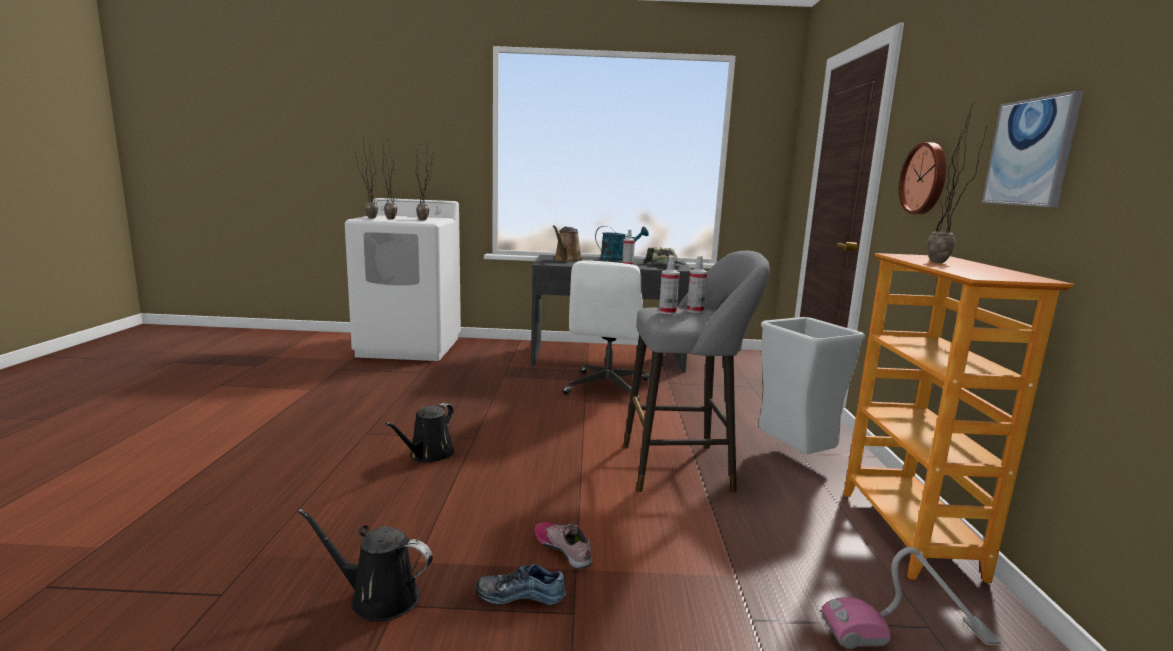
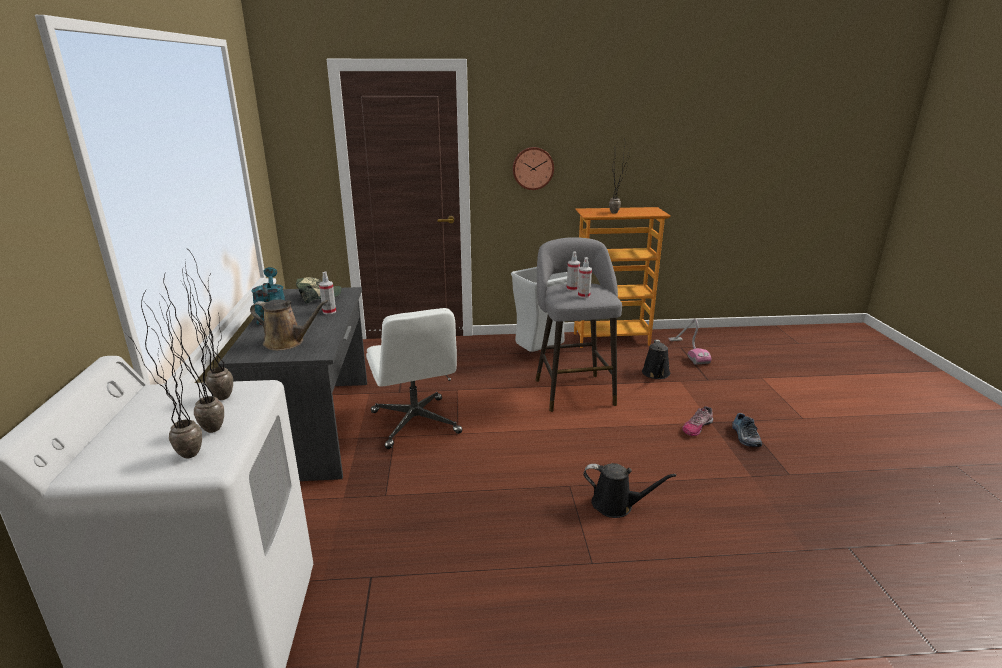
camera: 95 degrees left, 10 degrees up
(378, 597) = (790, 482): black watering can -> black watering can (656, 374)
(607, 387) = (416, 423): white office chair -> white office chair turned 60 degrees clockwise
(1030, 152) = (617, 155): picture -> none

